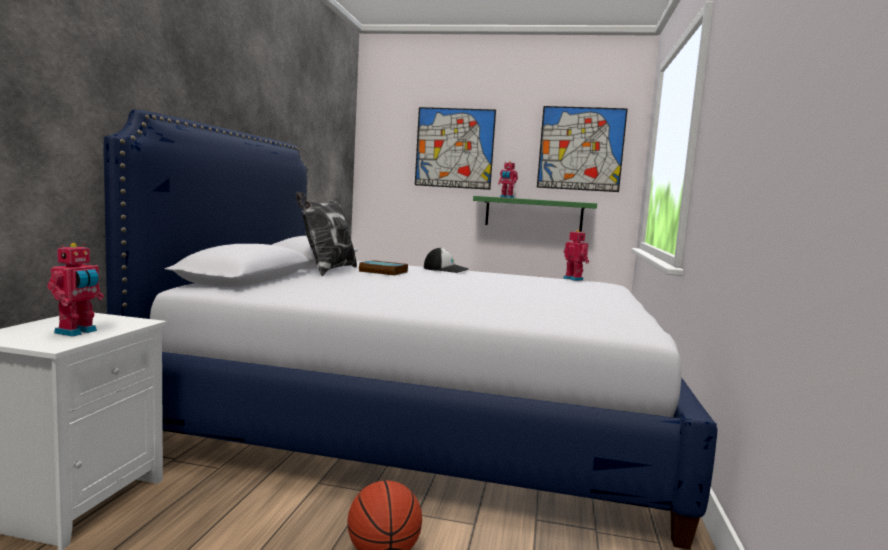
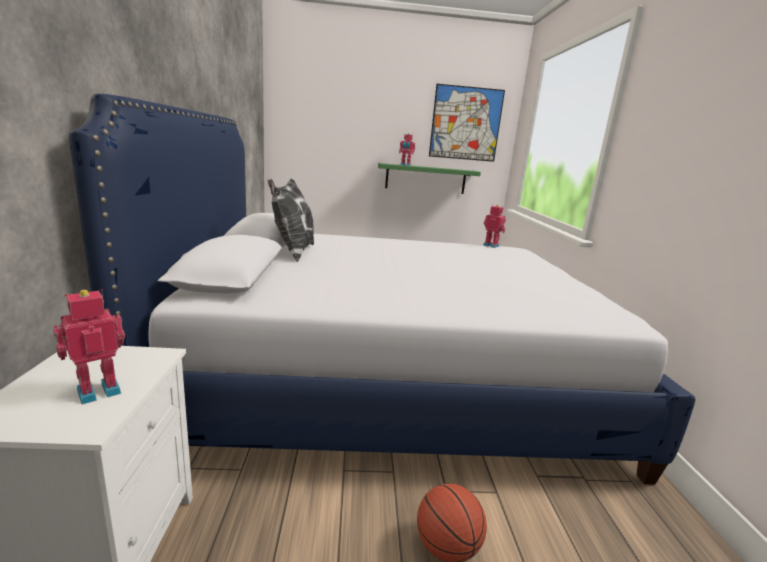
camera: 15 degrees left, 10 degrees up
(77, 332) = (98, 390): toy robot -> toy robot turned 135 degrees counterclockwise
(382, 271) = (340, 249): book -> none
(446, 269) = (386, 240): cap -> none
(454, 148) = (358, 119): picture -> none

